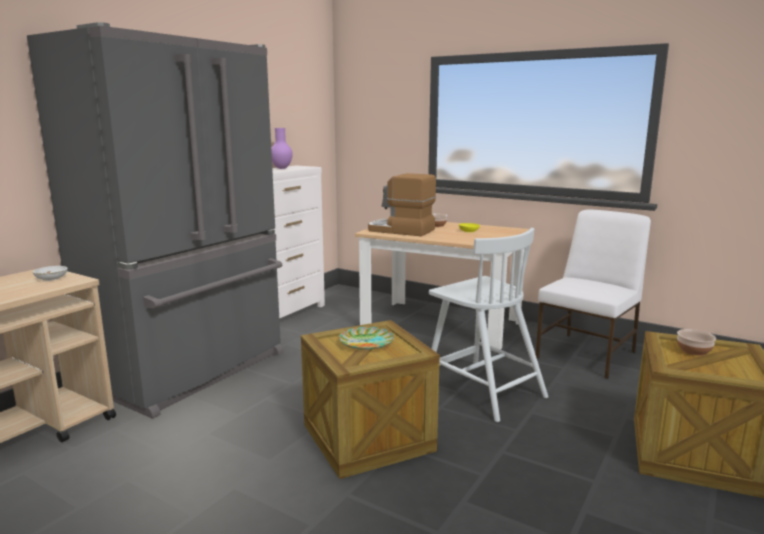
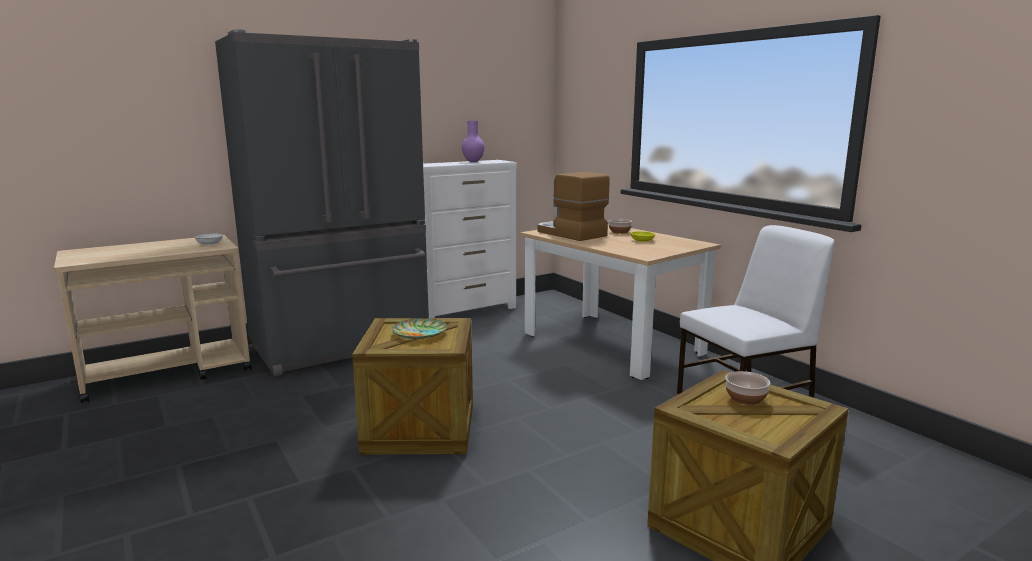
camera: 25 degrees right, 0 degrees up
(482, 389) = (578, 411): white chair -> none

